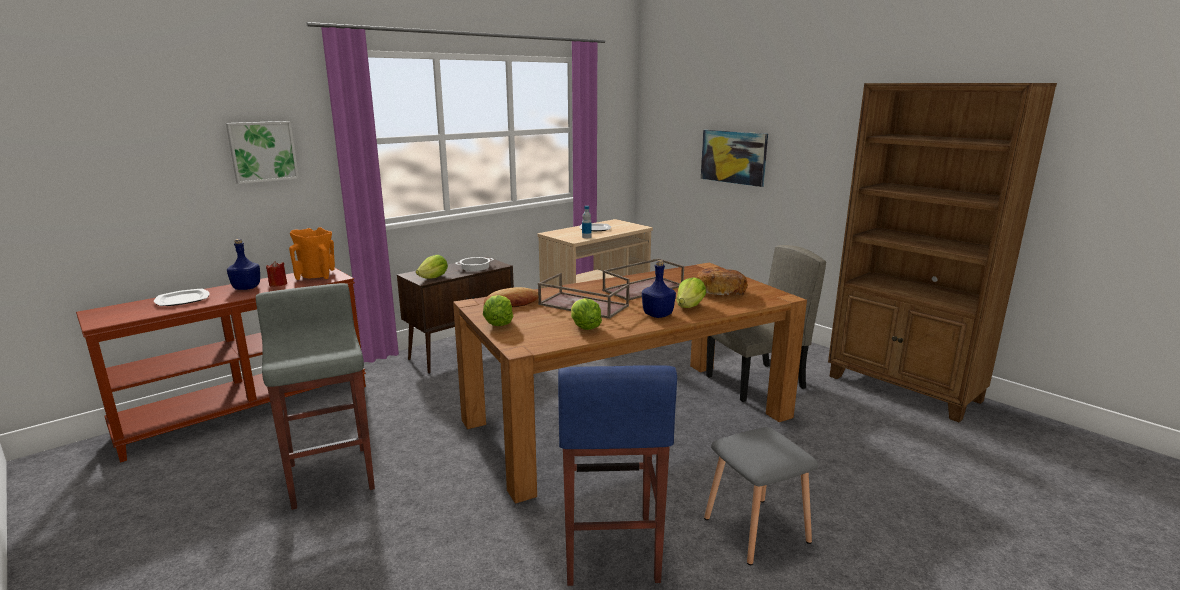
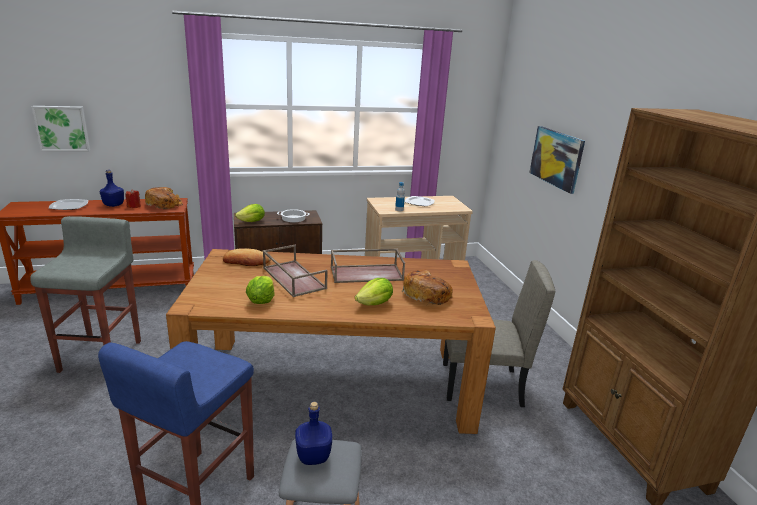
camera: 25 degrees right, 5 degrees up
(262, 151) = (140, 107): picture -> picture (62, 128)
(316, 276) = (164, 204): orange vase -> bread
(498, 324) = (209, 278): lettuce -> none
(657, 315) = (335, 305): blue bottle -> blue bottle (312, 456)

